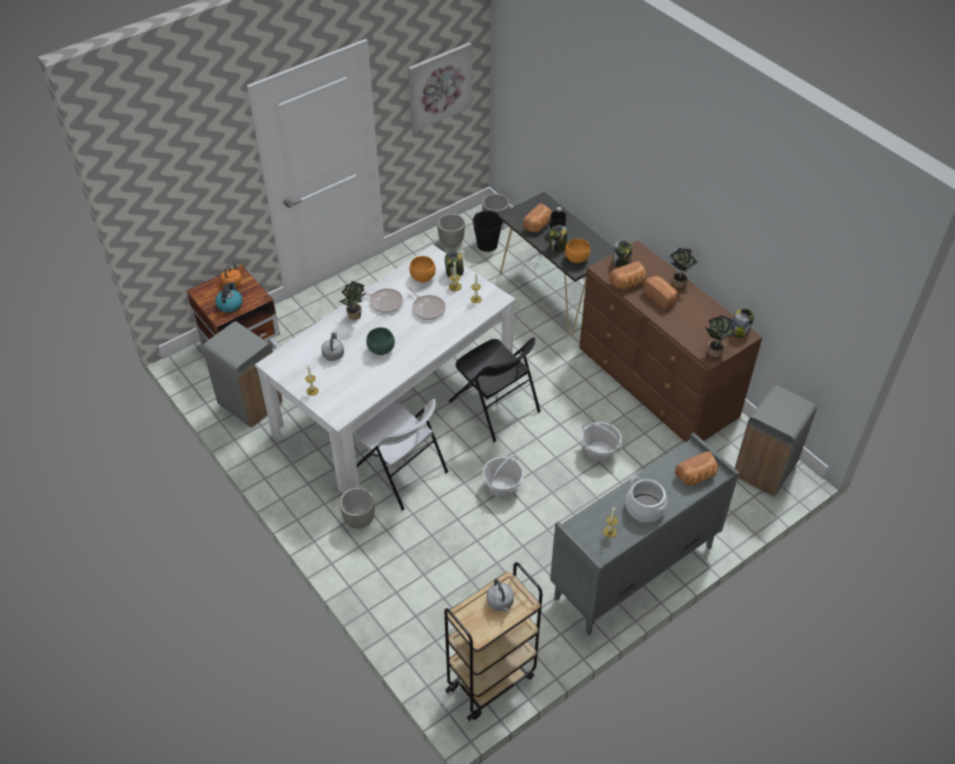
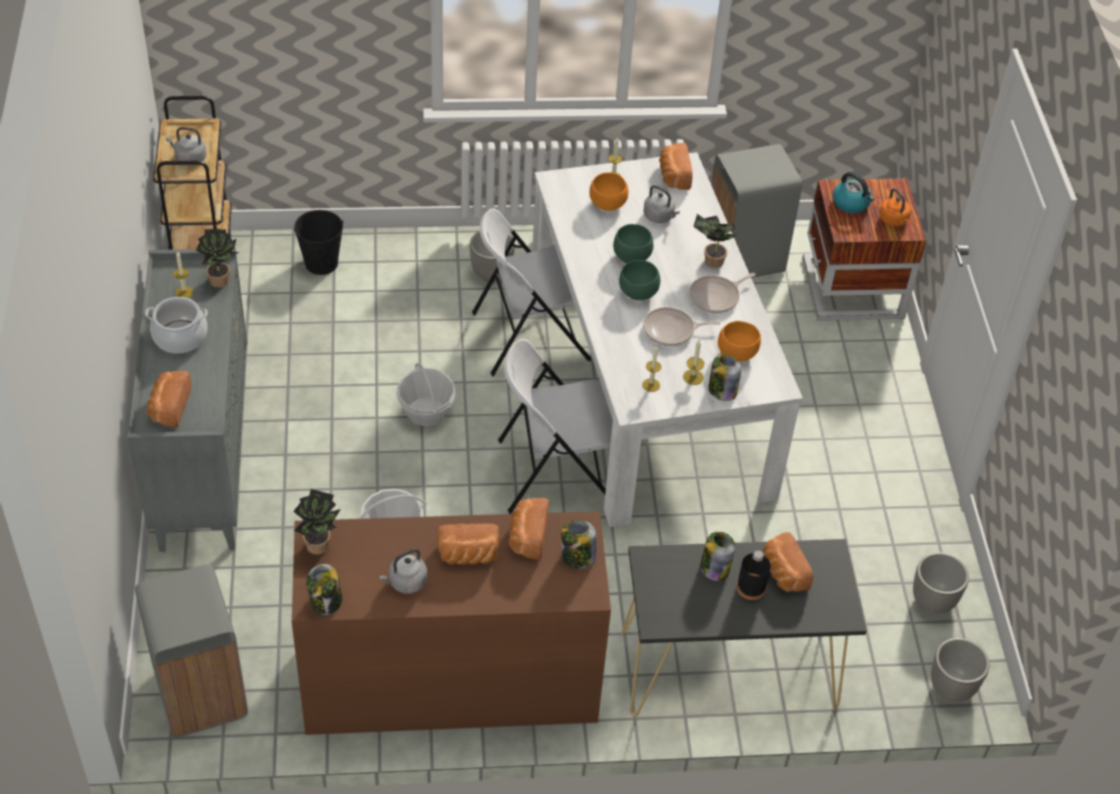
camera: 120 degrees right, 0 degrees up
(288, 364) = (673, 176): none -> bread
(410, 333) = (638, 294): none -> green bowl
(439, 86) = (1072, 422): picture -> none
(487, 245) = (899, 645): black bucket -> black bucket (321, 263)
(494, 406) = (556, 472): black chair -> white chair
(576, 259) = (671, 574): orange bowl -> orange bowl (608, 205)
(678, 282) = (479, 597): potted plant -> potted plant (222, 281)
(698, 310) = (406, 582): none -> grey kettle

